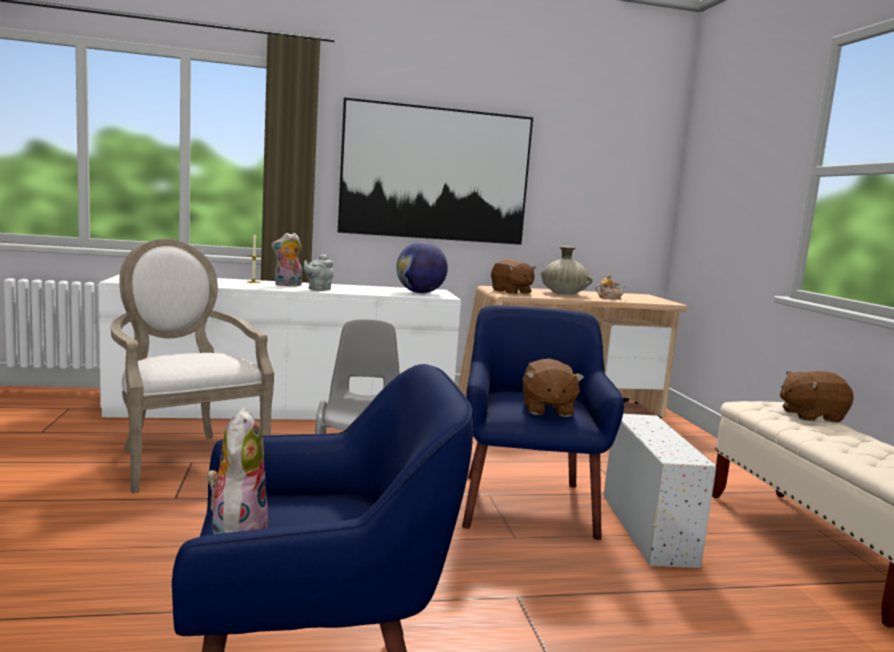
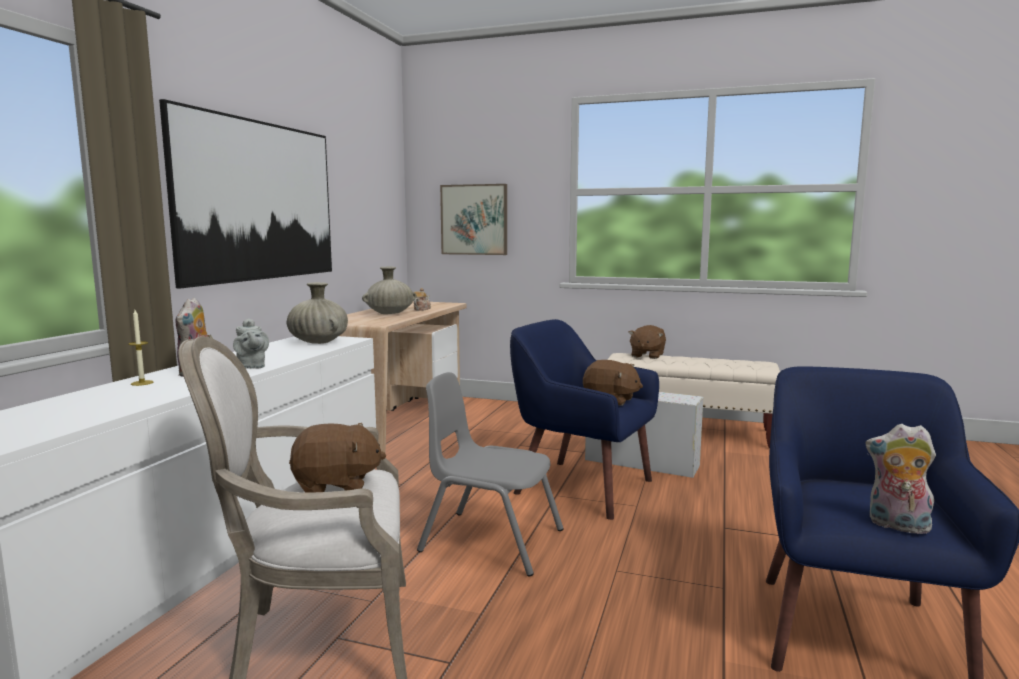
camera: 60 degrees left, 0 degrees up
(420, 293) = (318, 342): globe -> beige vase
(511, 292) = (366, 321): brown plush toy -> brown plush toy (336, 485)
(721, 208) = (474, 219): none -> picture

